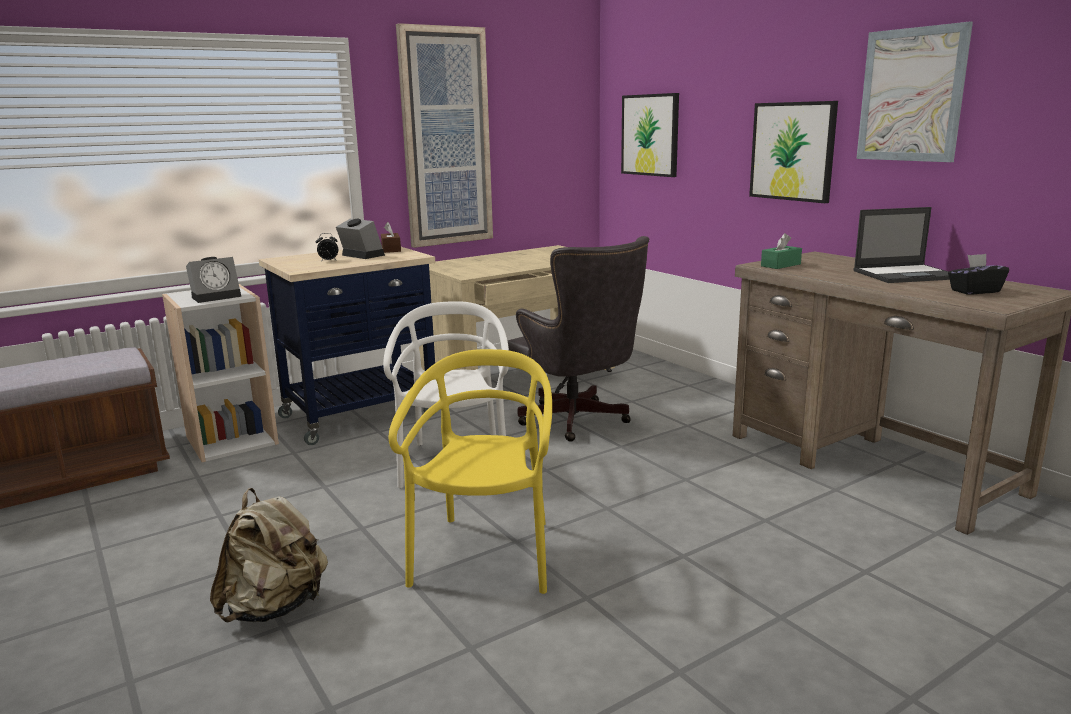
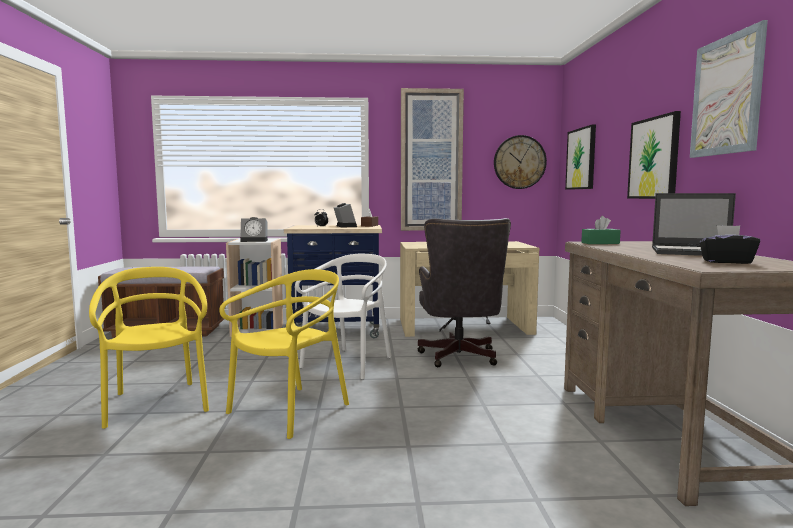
camera: 30 degrees right, 10 degrees down
(275, 607) = (156, 404): beige backpack -> yellow chair
(556, 135) = (519, 162): none -> wall clock

